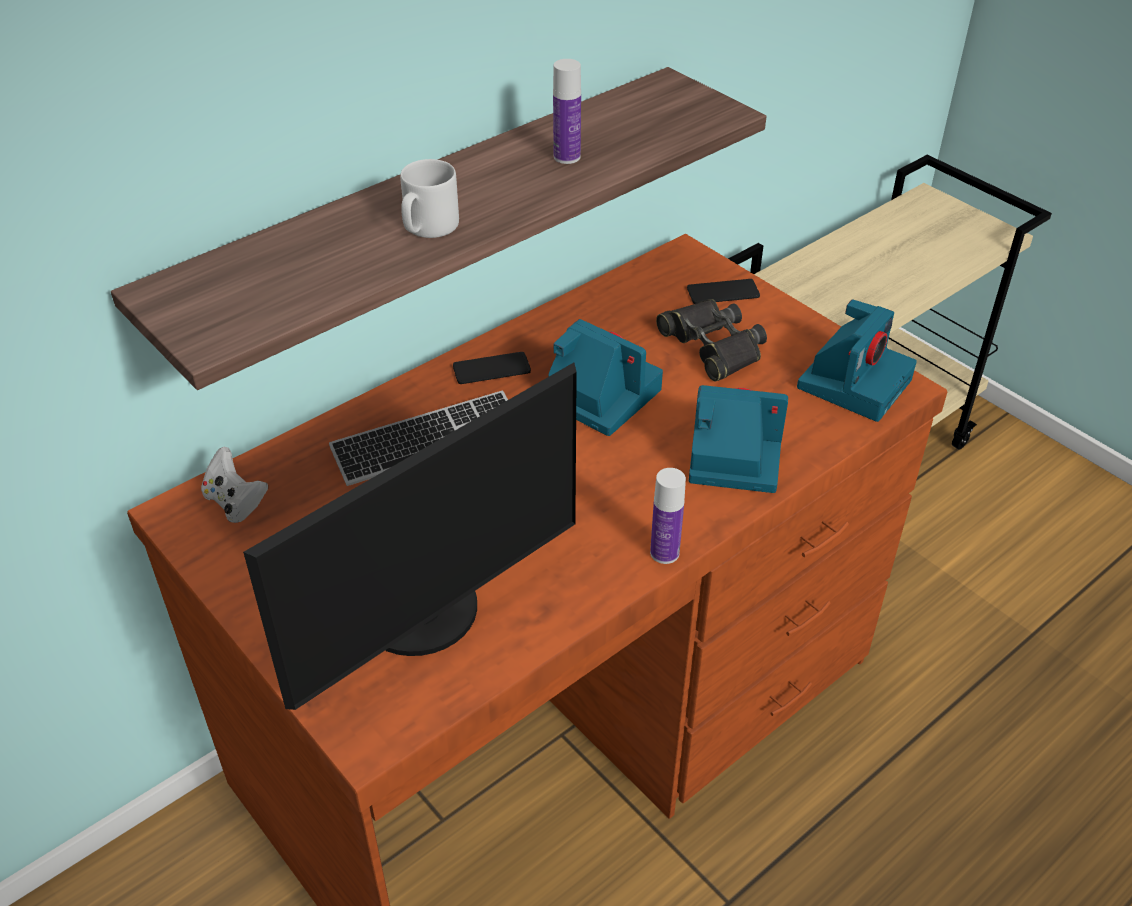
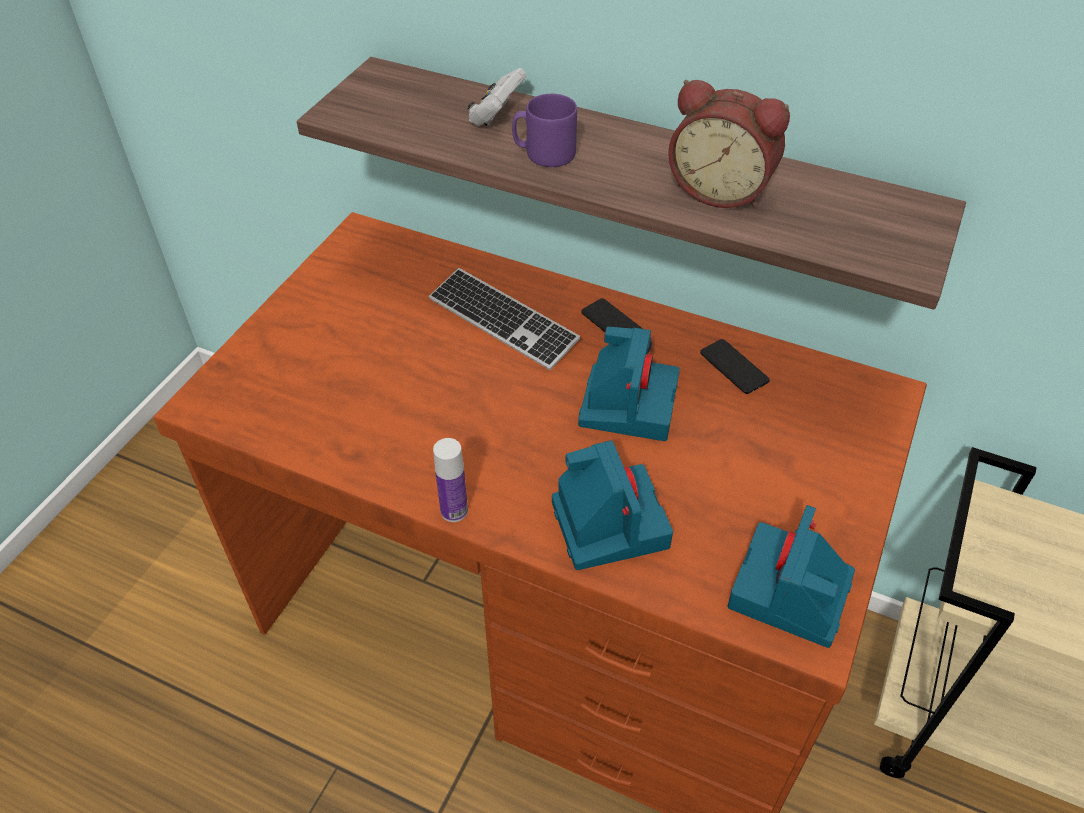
camera: 65 degrees right, 5 degrees up
(236, 503) = (383, 254): white game controller -> white game controller (496, 117)
(427, 616) = (319, 391): monitor -> none
(428, 228) = (544, 154): grey mug -> purple mug
(567, 157) = (721, 190): bottle -> alarm clock
(712, 346) = (758, 459): black binoculars -> none
(723, 292) = (851, 441): phone -> phone (734, 367)
(854, 382) = (790, 593): camera -> camera turned 105 degrees clockwise

